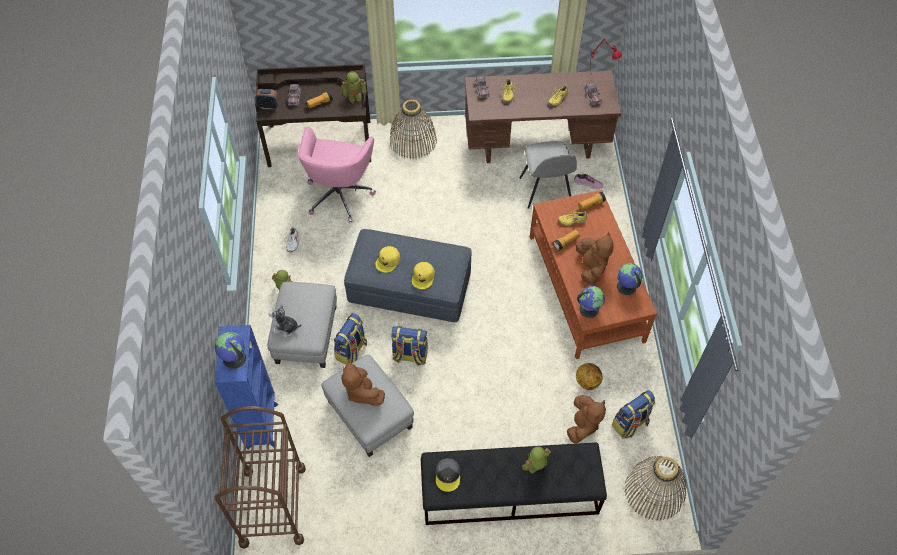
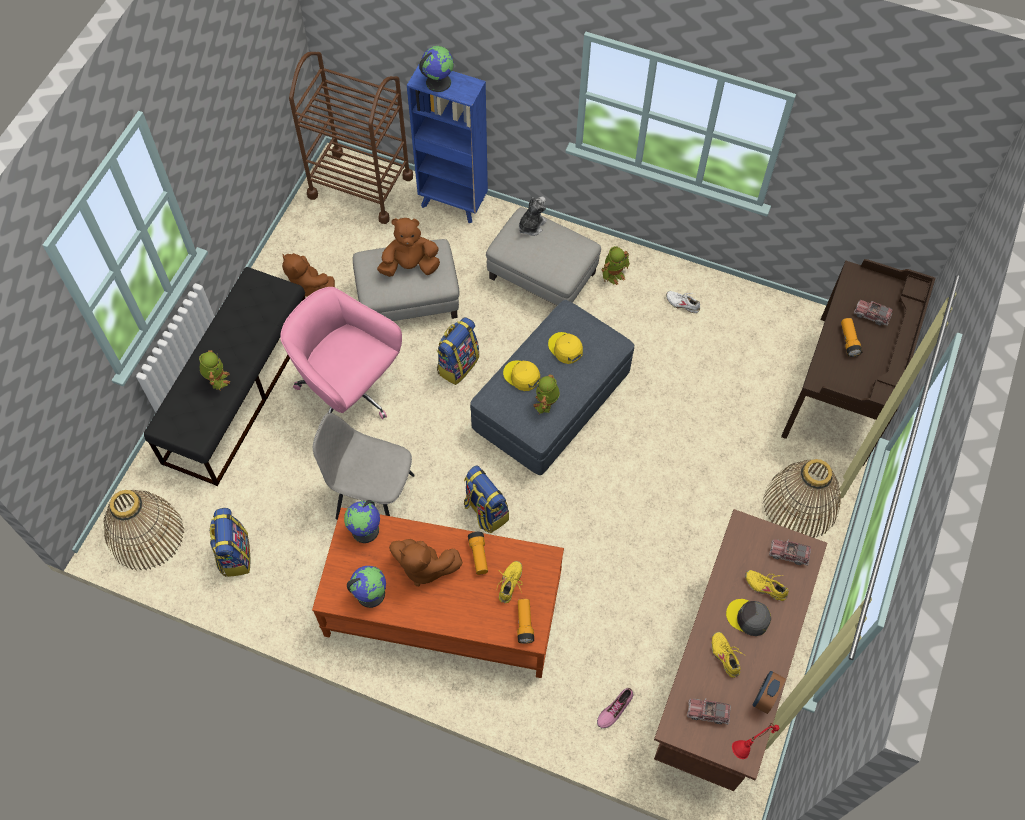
camera: 115 degrees right, 5 degrees up
(268, 106) = (866, 281): alarm clock -> alarm clock (765, 697)
(340, 194) = (739, 380): pink office chair -> pink office chair (349, 392)
(352, 351) = (496, 310): backpack -> backpack (485, 511)
(355, 96) = (846, 387): toy robot -> toy robot (546, 404)
(448, 475) = (261, 297): grey cap -> grey cap (748, 617)
(545, 191) = (628, 640): grey chair -> grey chair (373, 496)
(582, 425) = (265, 502): brown plush toy -> brown plush toy (308, 285)
(587, 381) = (314, 536): basketball -> none

